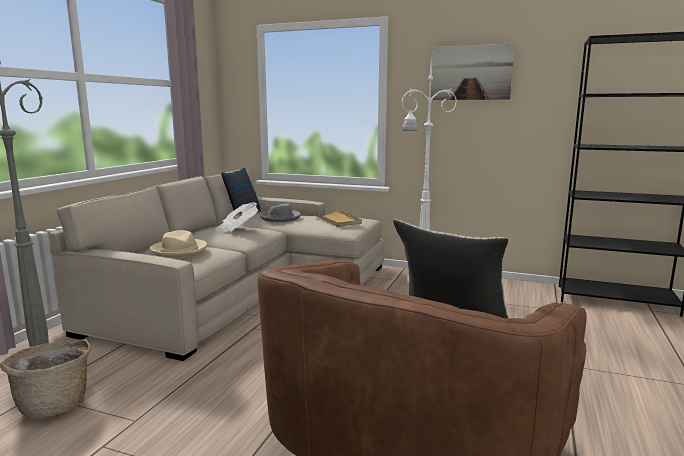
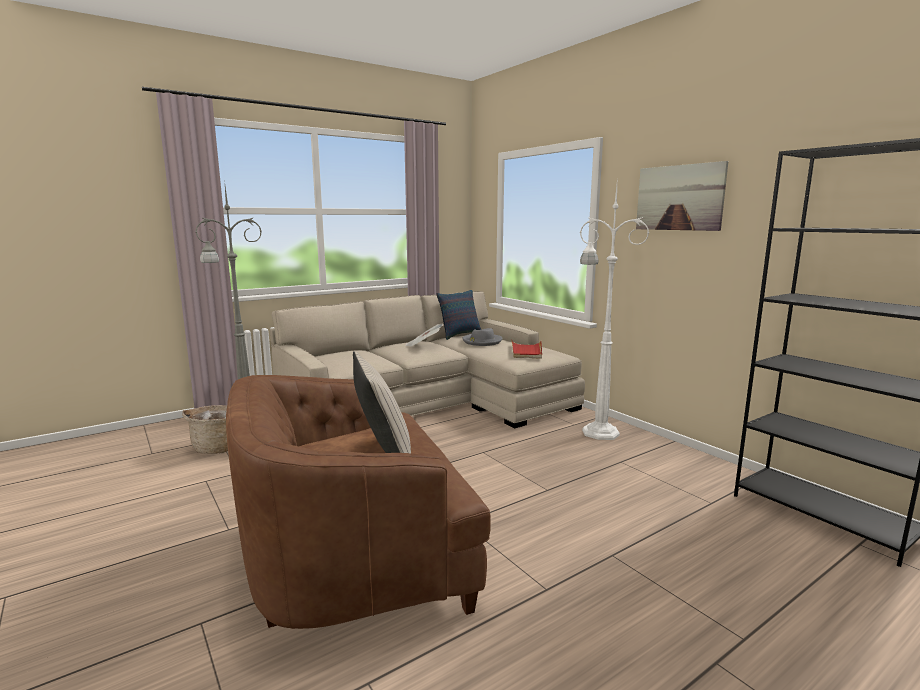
camera: 35 degrees right, 0 degrees up
(180, 250) = (349, 356): beige hat -> none
(336, 220) = (526, 351): beige tray -> red tray

